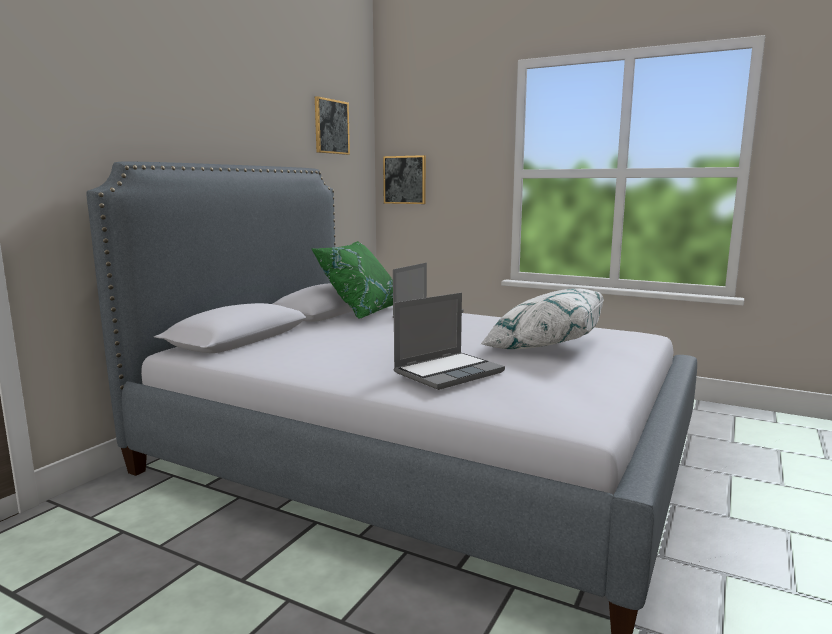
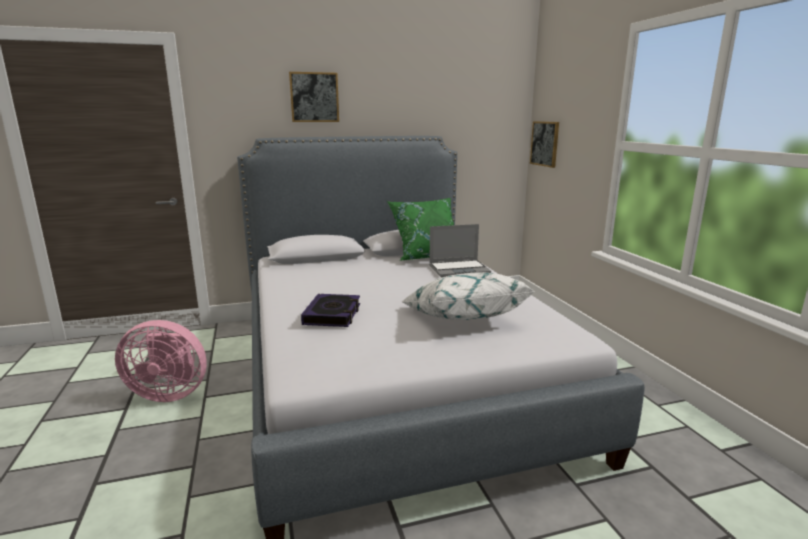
camera: 45 degrees right, 5 degrees up
(172, 606) = (169, 393): none -> pink fan
(331, 126) = (471, 99): picture -> picture (314, 97)
(448, 372) = (332, 315): laptop -> book

